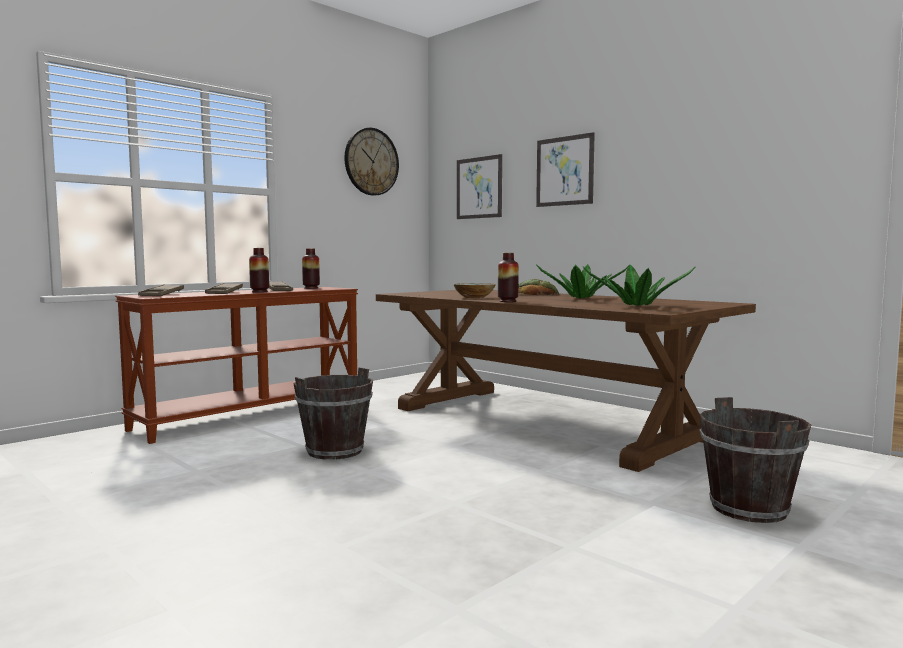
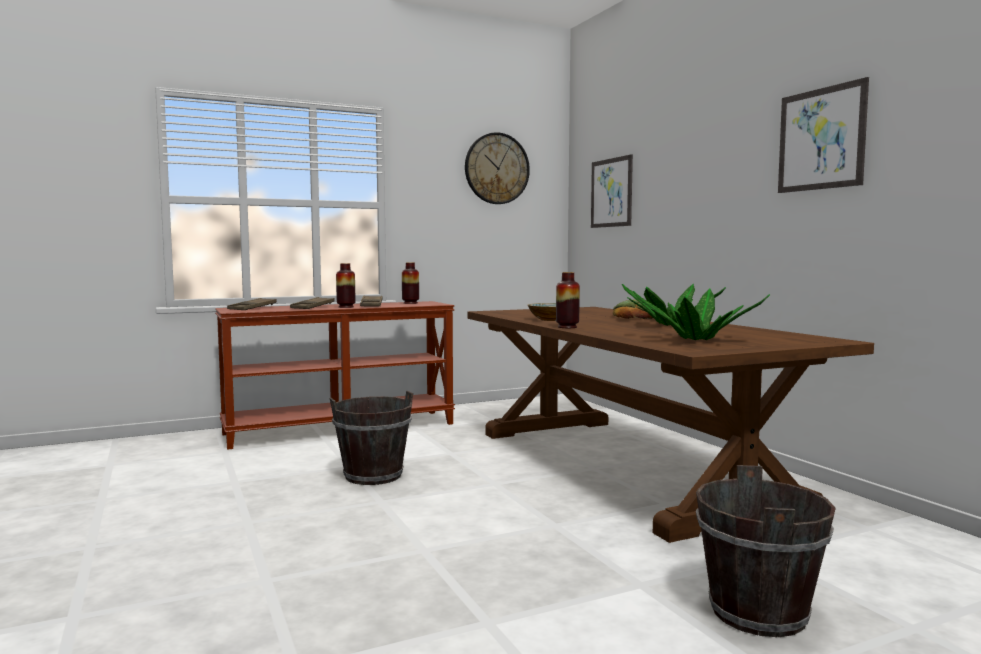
camera: 20 degrees right, 0 degrees up
(564, 171) = (690, 172): picture -> picture (821, 139)

